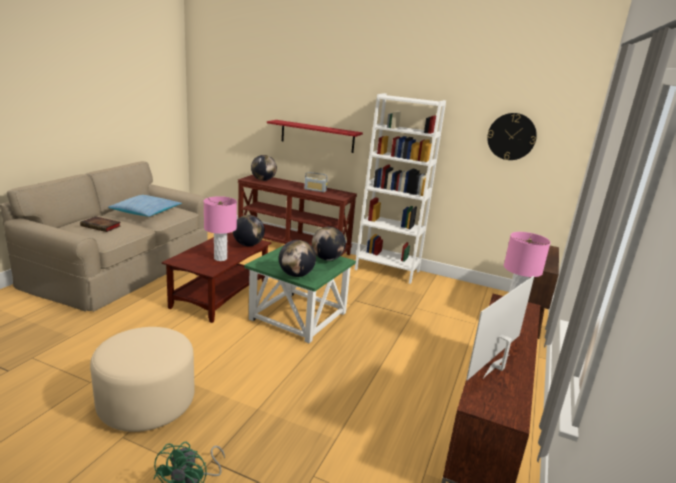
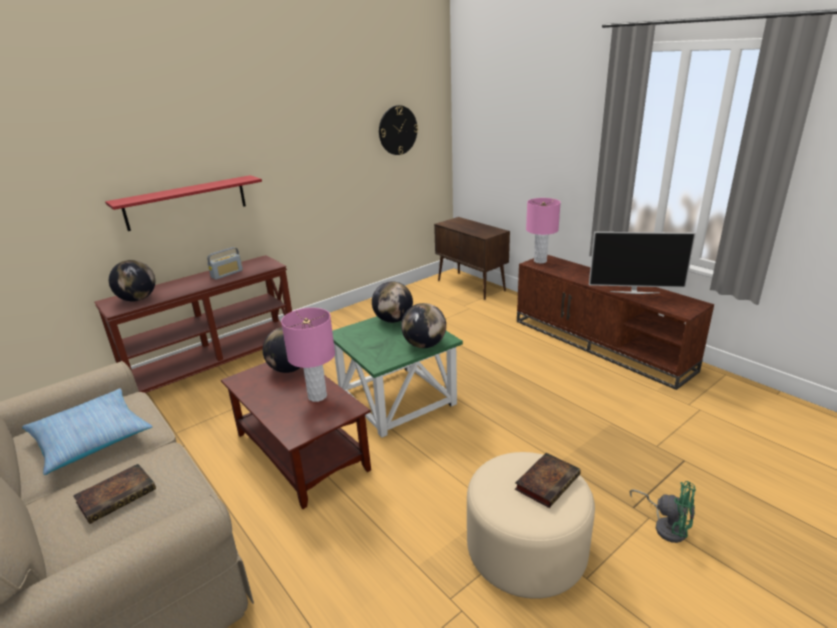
camera: 60 degrees left, 5 degrees up
(150, 353) = (547, 481): none -> book
(387, 270) = (338, 320): white bookcase -> none
(497, 367) = (634, 292): television -> television turned 60 degrees counterclockwise

